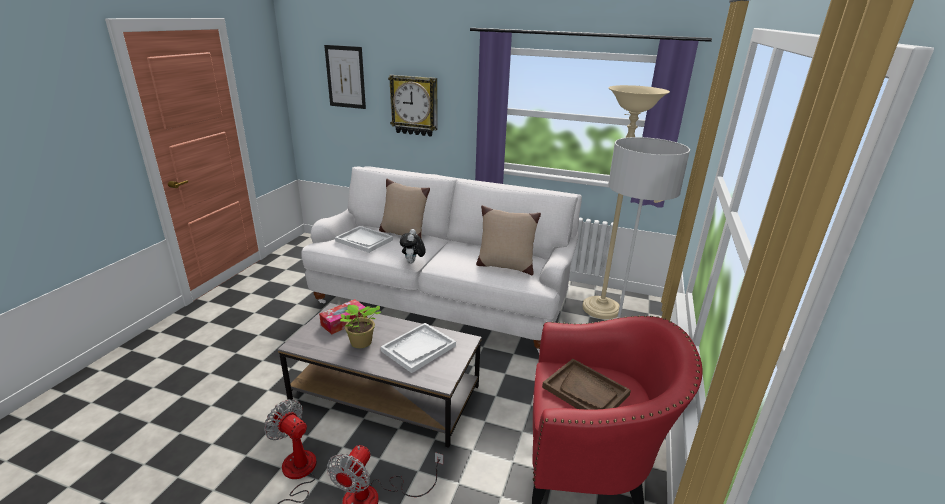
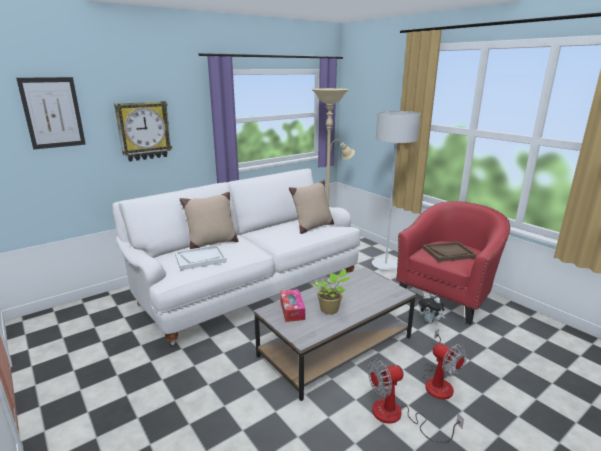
camera: 55 degrees left, 5 degrees down
(413, 263) = (263, 252): plush toy -> plush toy (430, 321)
(418, 348) = (358, 290): white tray -> none

